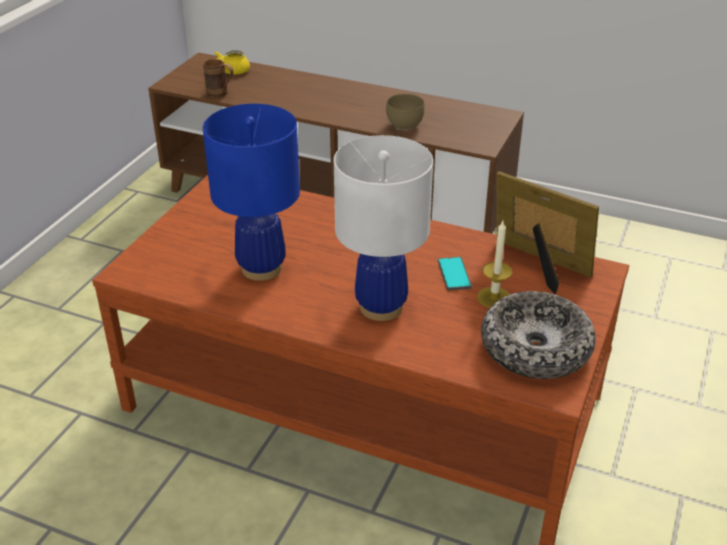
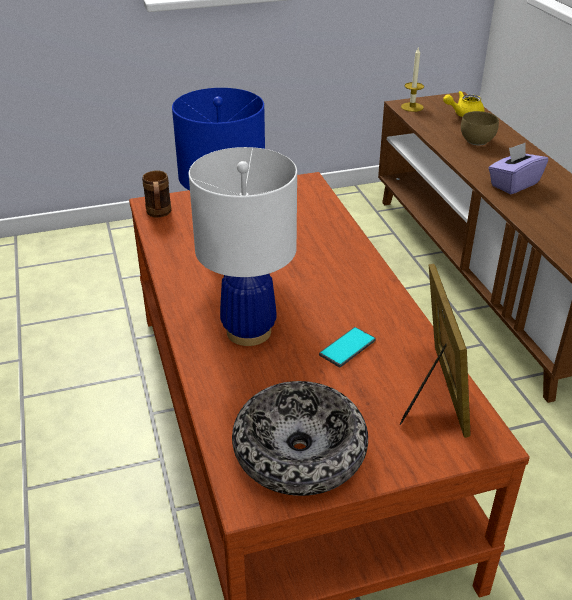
camera: 50 degrees right, 0 degrees up
(221, 94) = (427, 126): brown mug -> brown mug (159, 214)
(354, 110) = (513, 184): none -> purple tissue box
(404, 126) = (537, 217): brown bowl -> brown bowl (475, 141)
(494, 298) = (344, 388): candle -> candle (412, 107)

